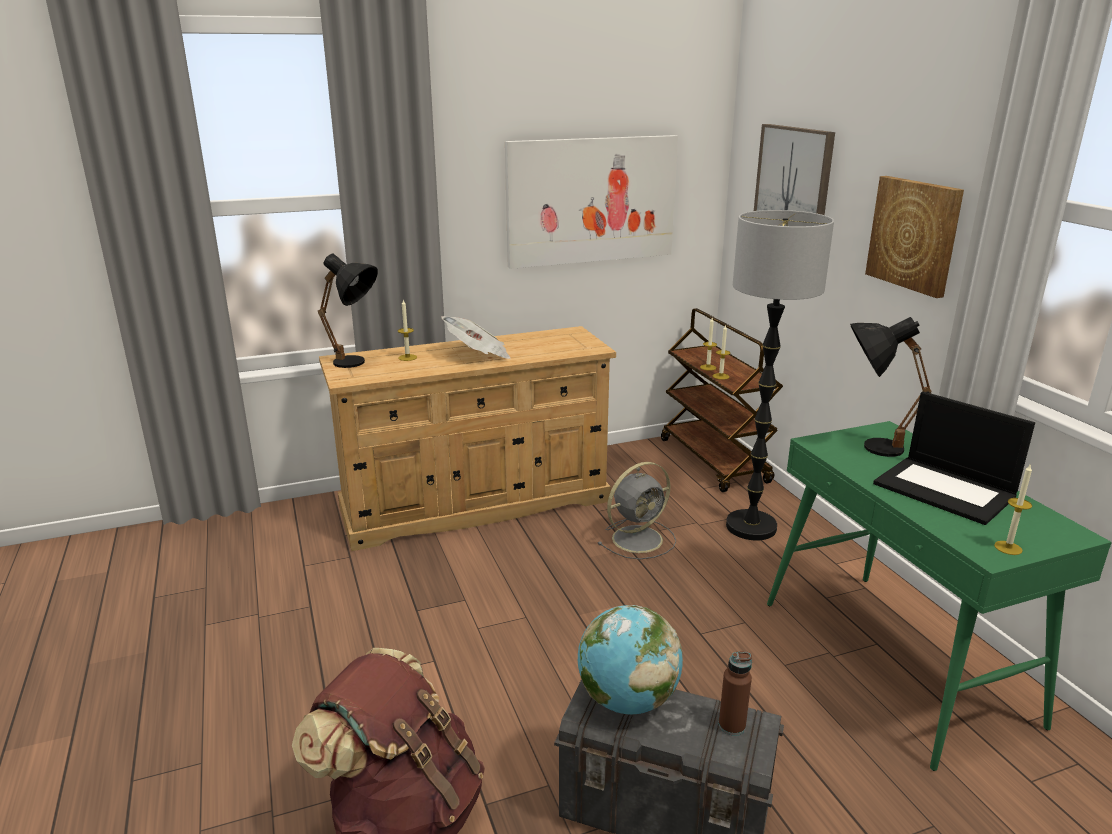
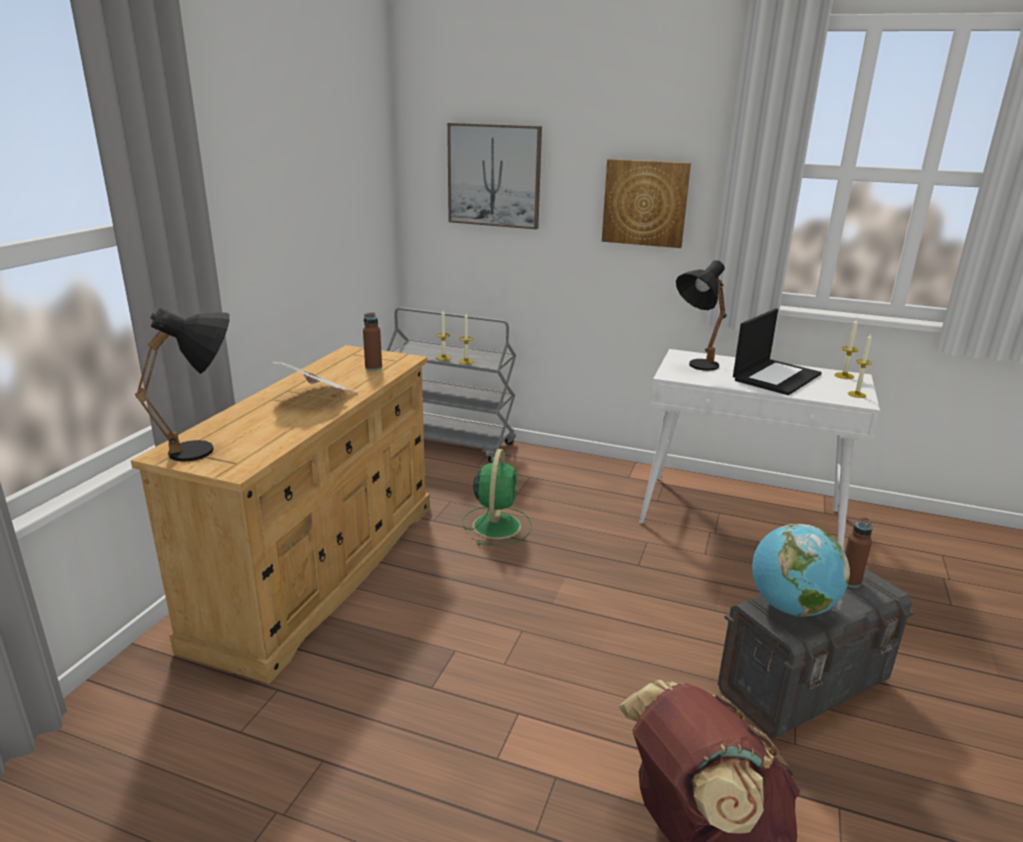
camera: 50 degrees left, 0 degrees up
(407, 357) = (249, 423): candle -> candle (844, 376)
(558, 347) = (373, 368): none -> brown bottle
(591, 200) = (317, 210): picture -> none
(639, 538) = (497, 525): grey fan -> green fan
(714, 461) = (452, 444): brown cart -> grey cart
(751, 527) = (549, 478): floor lamp -> none
(895, 662) = (741, 517): green console table -> white console table
(946, 490) = (776, 377): laptop -> laptop turned 45 degrees counterclockwise

